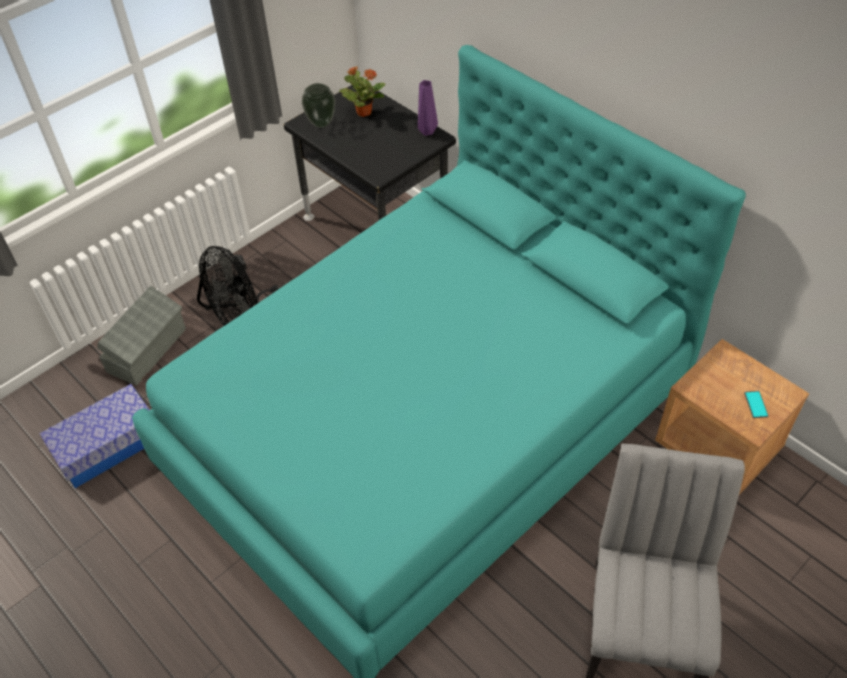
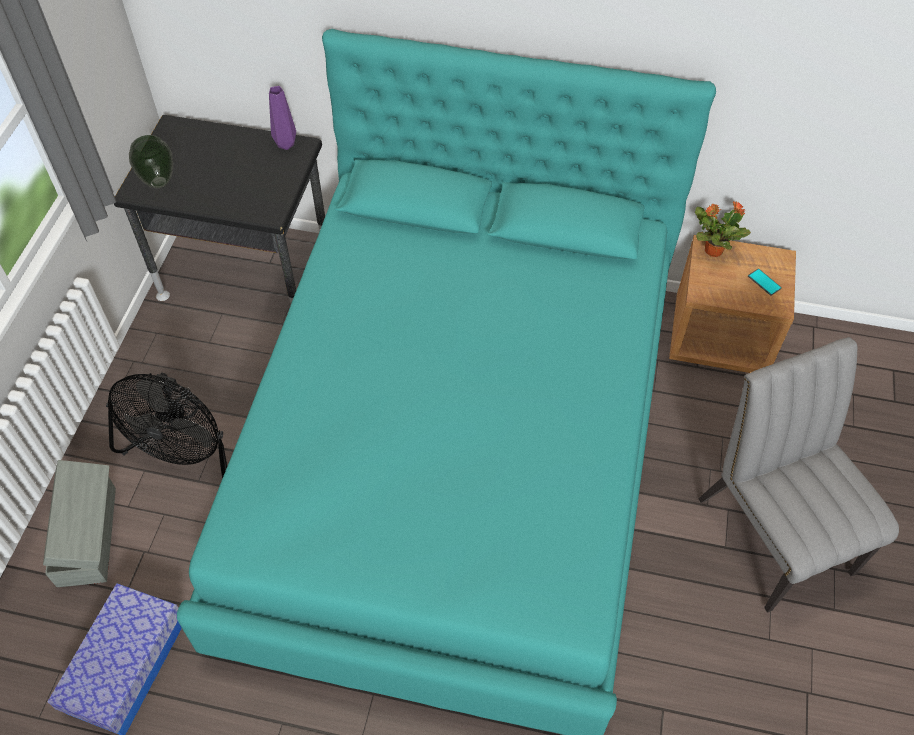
camera: 35 degrees left, 5 degrees up
(363, 112) = (197, 150): potted plant -> potted plant (712, 250)

